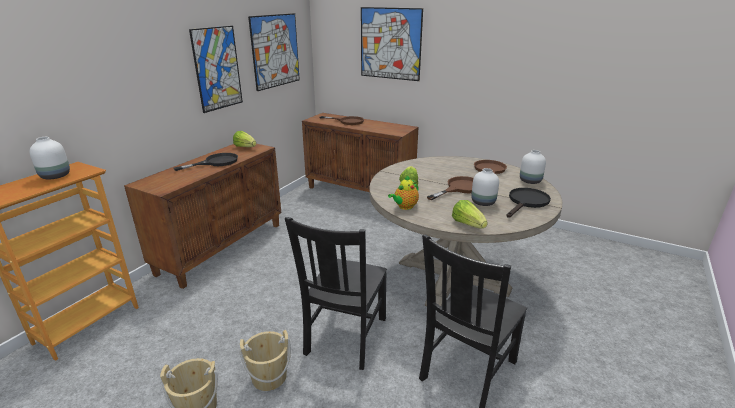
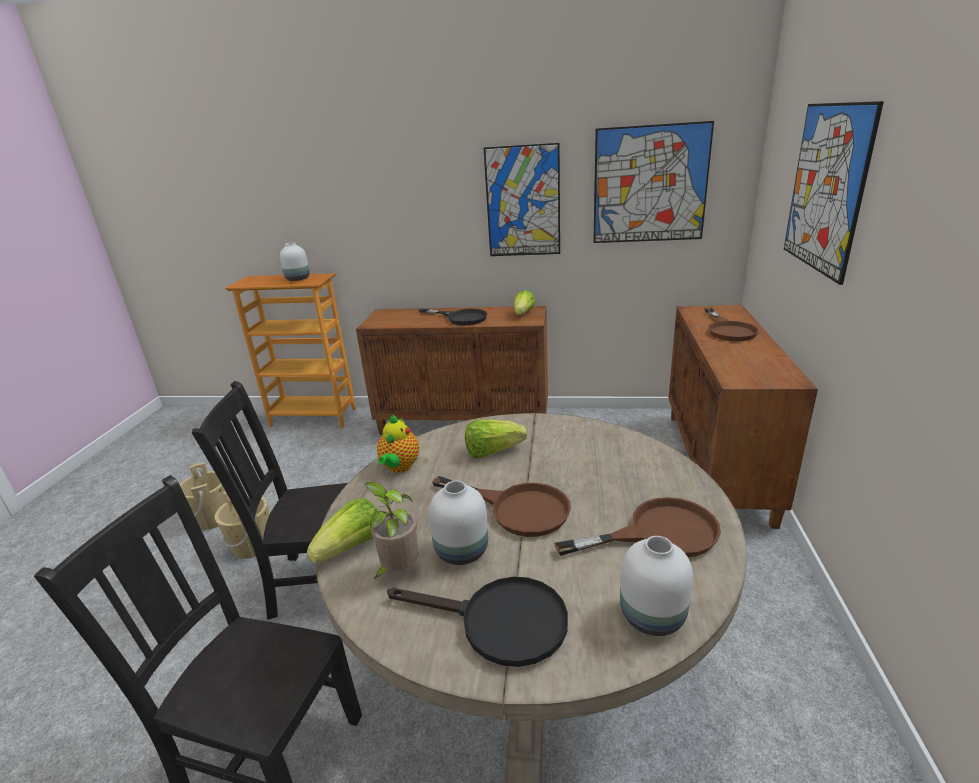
camera: 70 degrees right, 0 degrees up
(404, 207) = (399, 467): teapot -> teapot turned 105 degrees counterclockwise
(490, 216) = (398, 570): none -> potted plant

